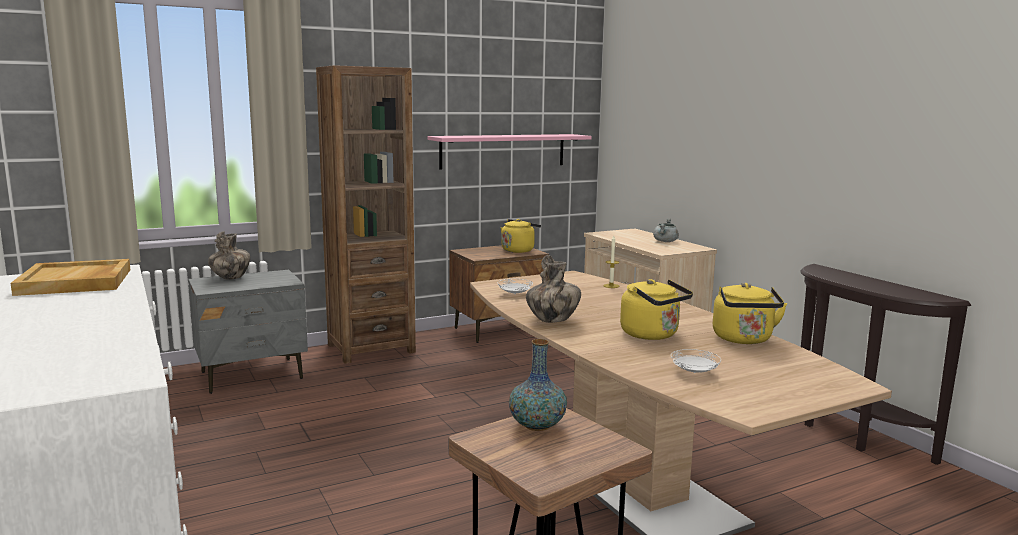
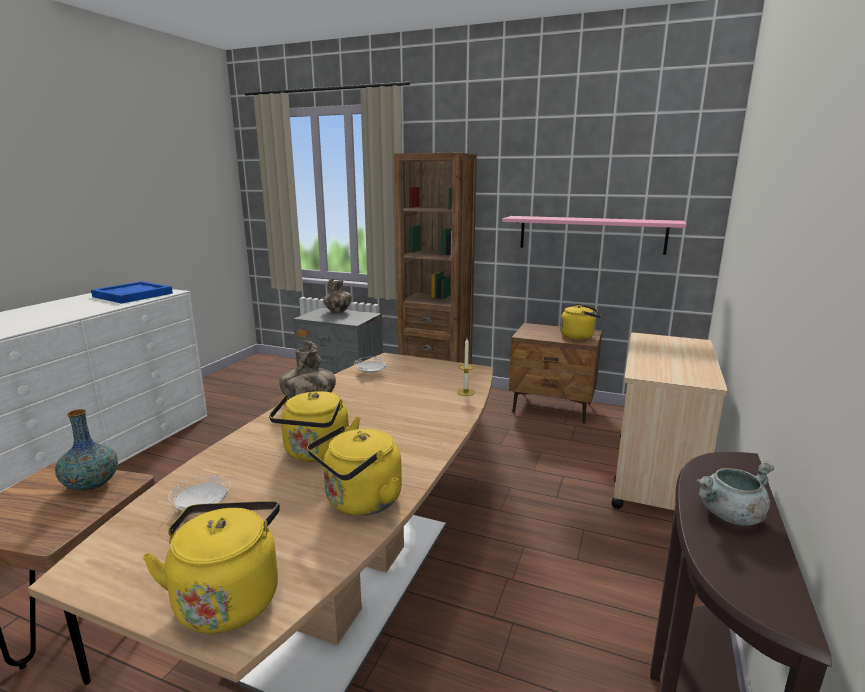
camera: 50 degrees right, 5 degrees up
(76, 282) = (132, 295): beige tray -> blue tray
(665, 241) = (690, 363): grey cooking pot -> grey cooking pot (730, 516)
(820, 382) = (228, 597): none -> yellow kettle

